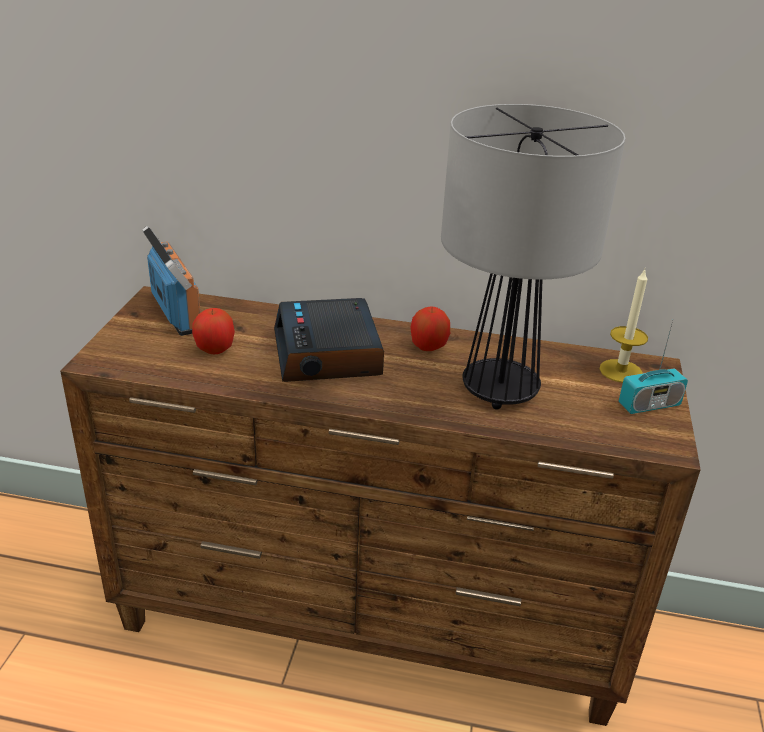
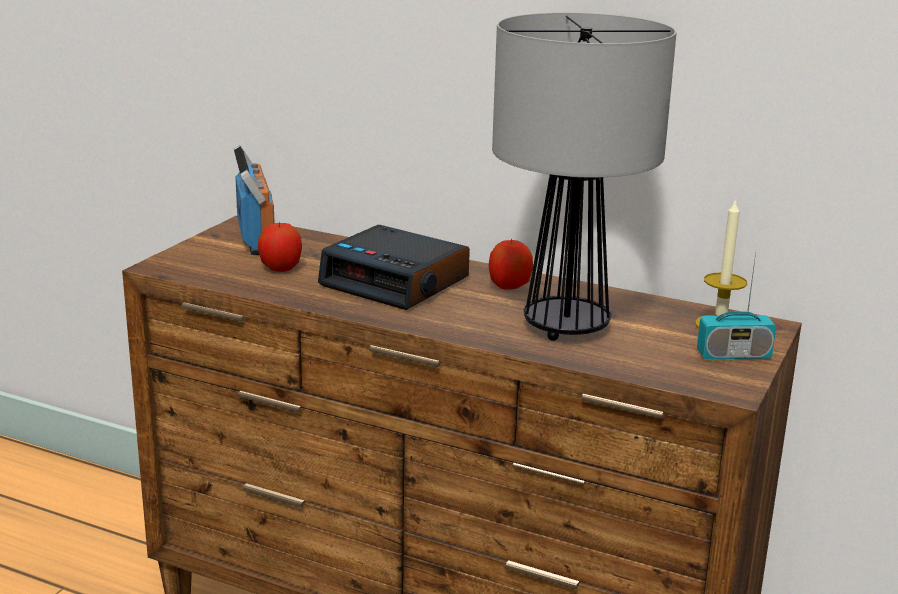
camera: 15 degrees right, 10 degrees down
(328, 354) = (396, 282): alarm clock -> alarm clock turned 60 degrees counterclockwise

